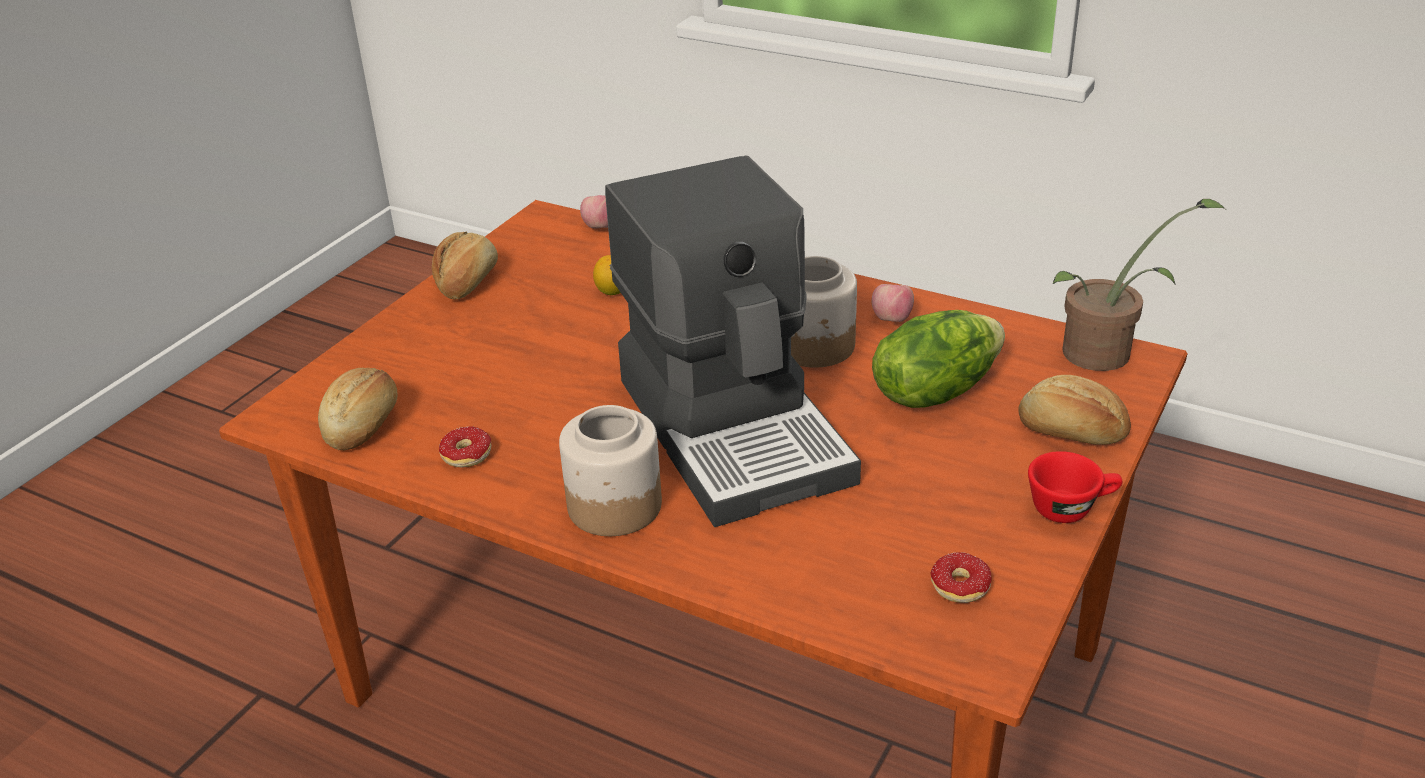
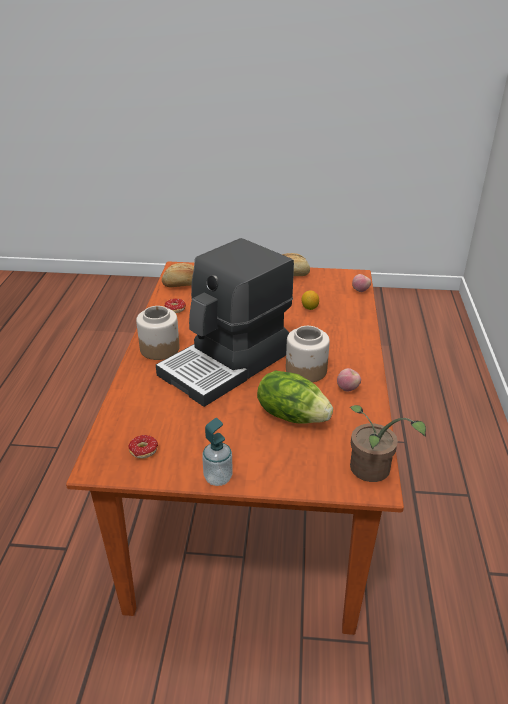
camera: 65 degrees right, 0 degrees up
(1071, 432) = (284, 468): bread -> none
(1071, 507) = (218, 478): red cup -> soap dispenser

